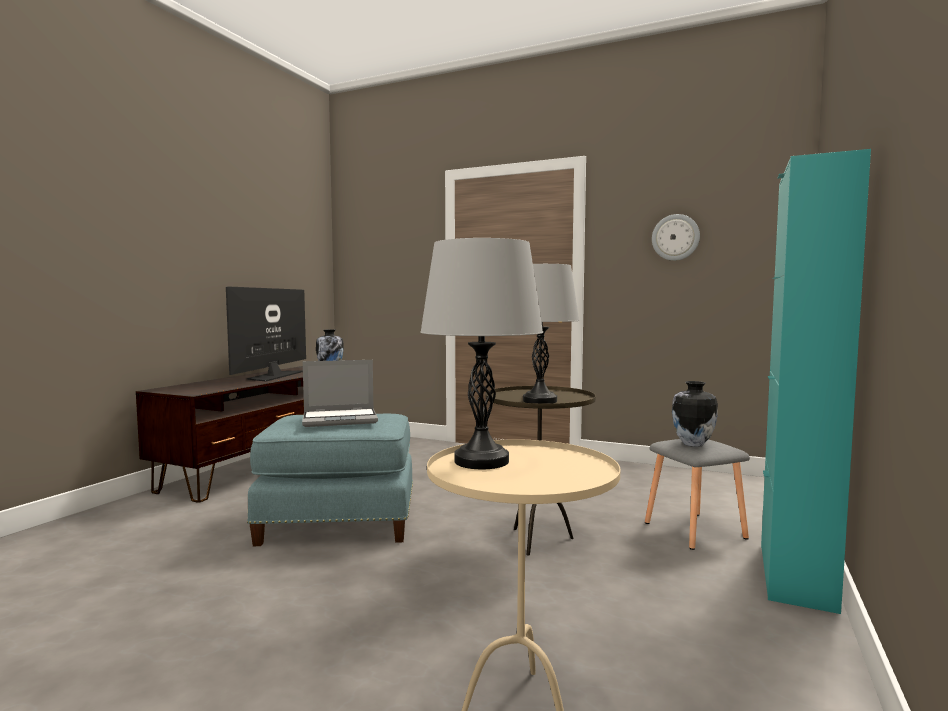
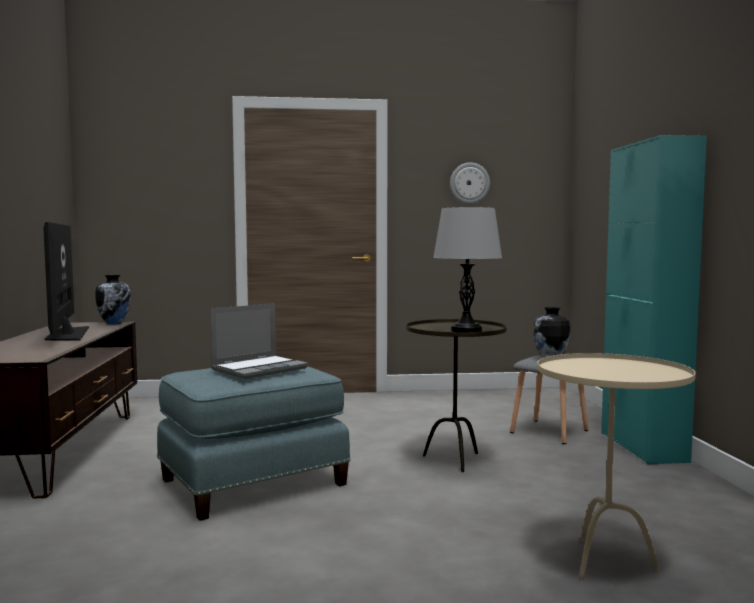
camera: 30 degrees left, 0 degrees up
(481, 461) = (575, 370): grey table lamp -> none

